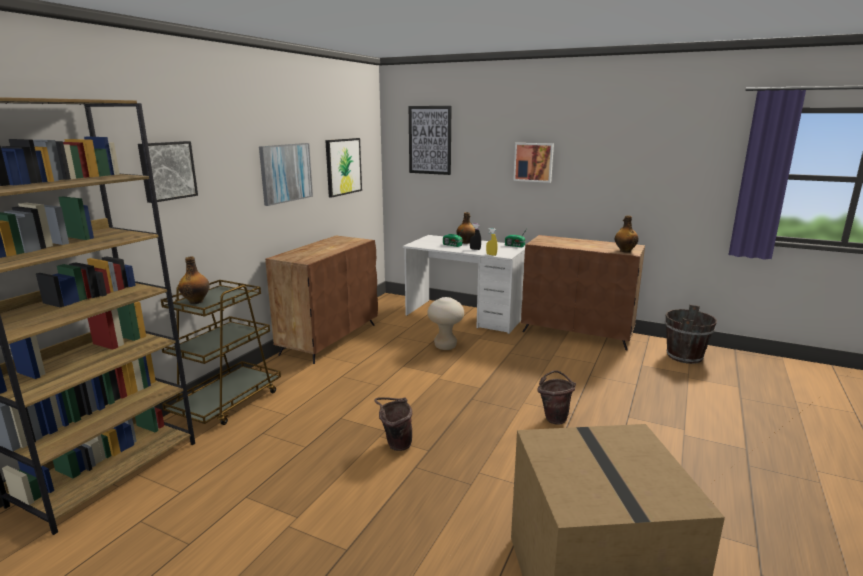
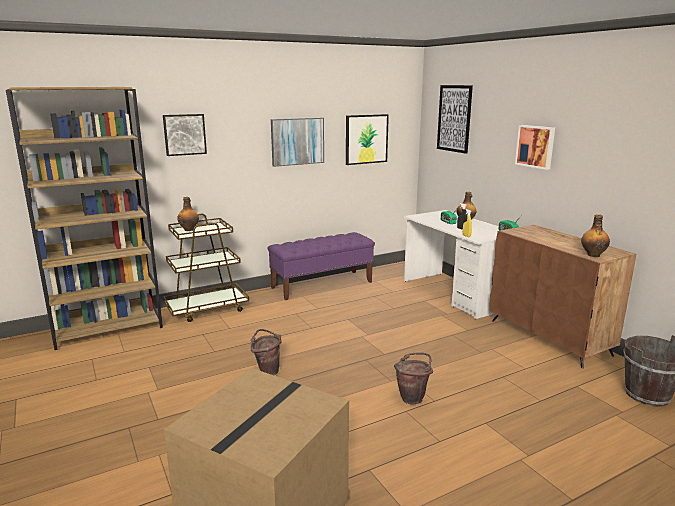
camera: 35 degrees right, 0 degrees up
(329, 339) = (322, 285): brown cabinet -> purple bench
(445, 346) = (402, 314): beige stool -> none

